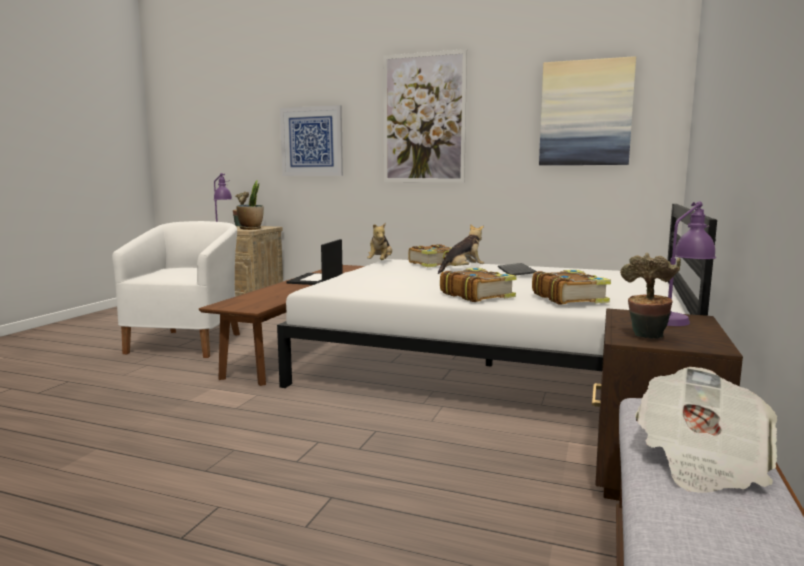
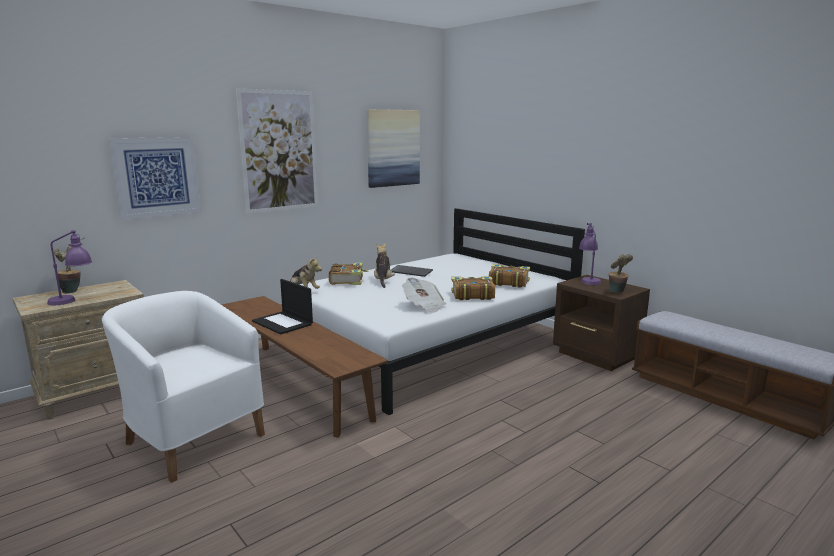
camera: 60 degrees left, 5 degrees up
(251, 228) = (119, 291): potted plant -> none
(701, 462) = (711, 328): newspaper -> newspaper (424, 306)

